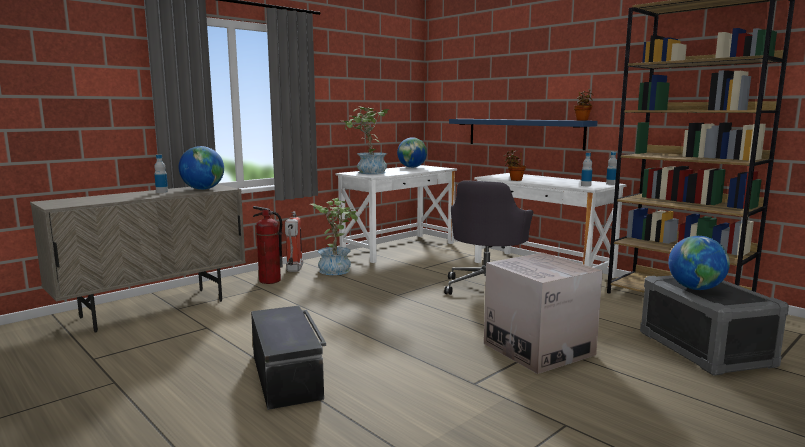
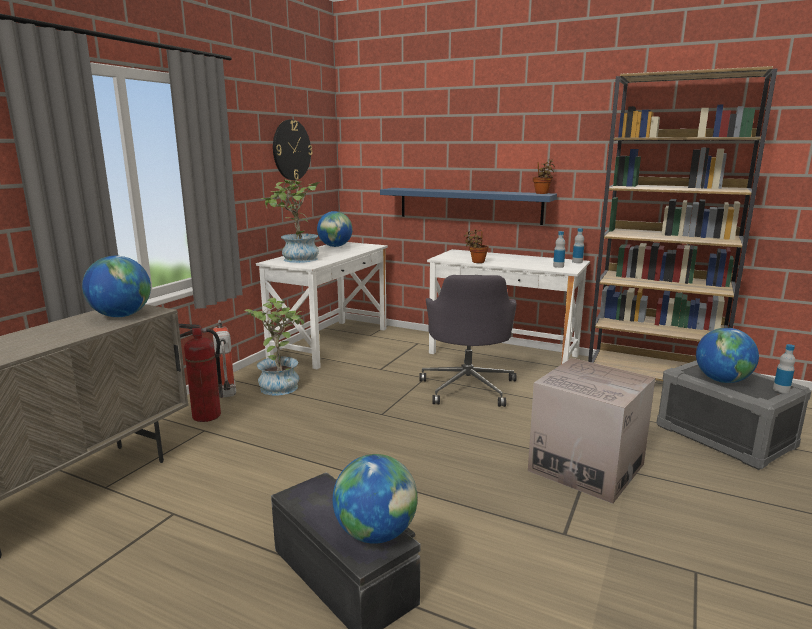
camera: 20 degrees left, 5 degrees up
(162, 192) = (63, 328): bottle -> bottle (781, 390)
(298, 338) = (376, 533): none -> globe
(376, 85) = (291, 150): none -> wall clock

